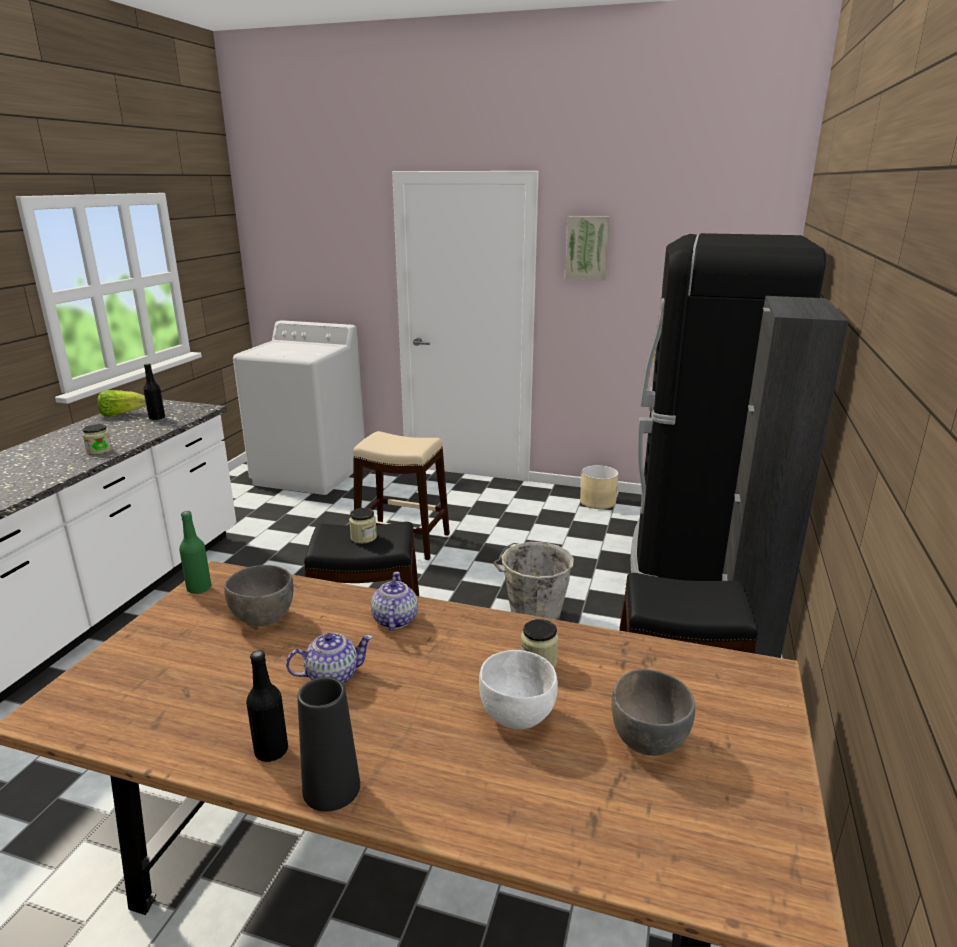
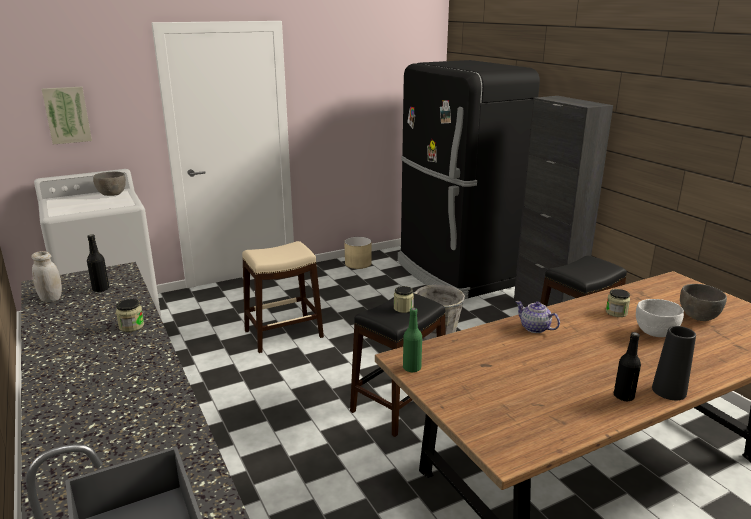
camera: 45 degrees left, 0 degrees up
(121, 414) = (51, 298): lettuce -> white jar
(263, 618) = (481, 360): grey bowl -> grey bowl (111, 194)
(331, 676) = (571, 361): teapot -> none
(587, 248) = (322, 78): picture -> picture (67, 115)

